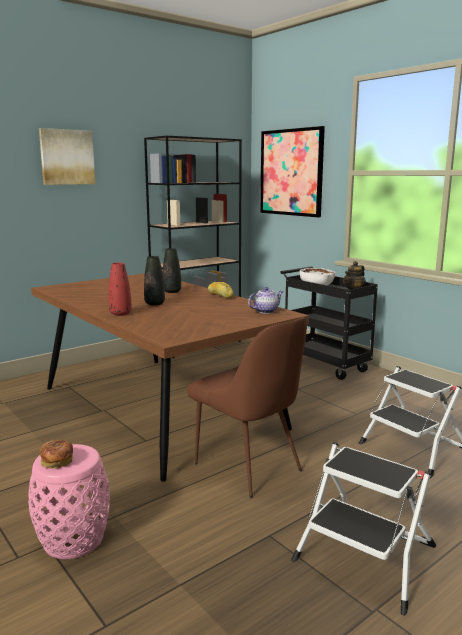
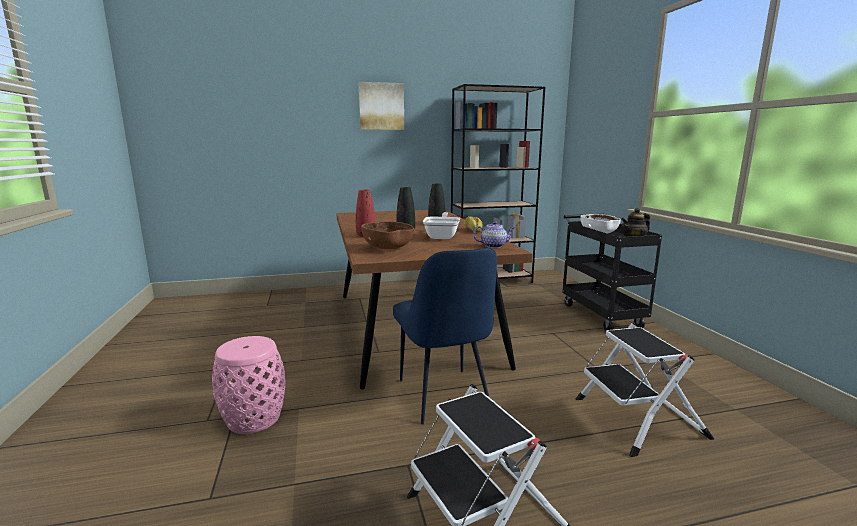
camera: 25 degrees right, 0 degrees up
(57, 462) = (235, 348): bread -> none
(170, 326) = (387, 248): none -> brown bowl
(202, 306) = (442, 236): none -> frying pan
(249, 467) = (444, 395): brown chair -> blue chair
(291, 172) = (597, 119): picture -> none

